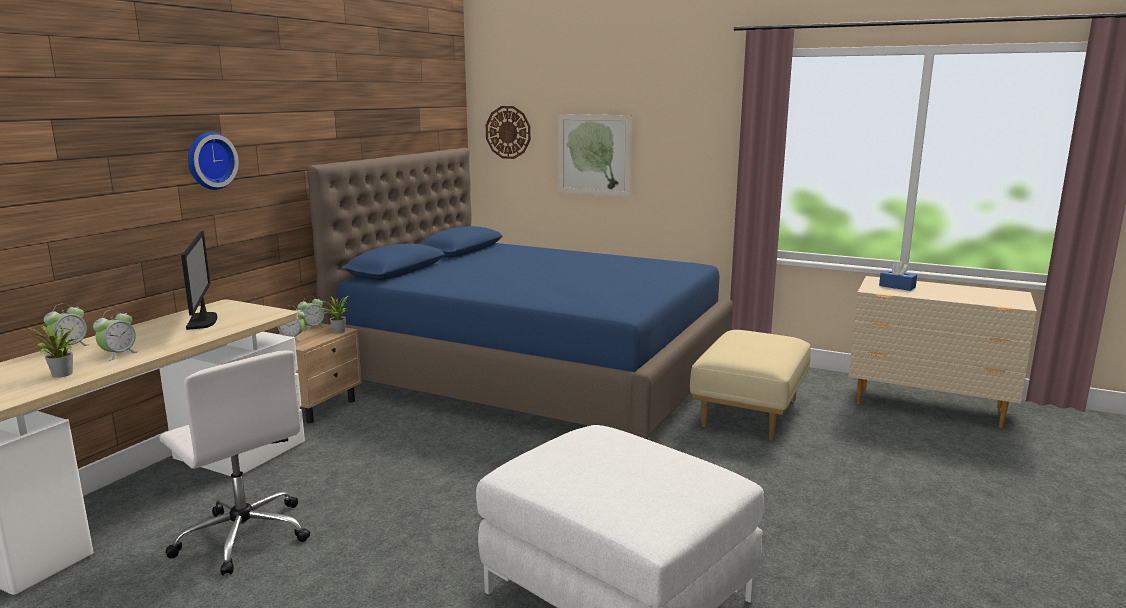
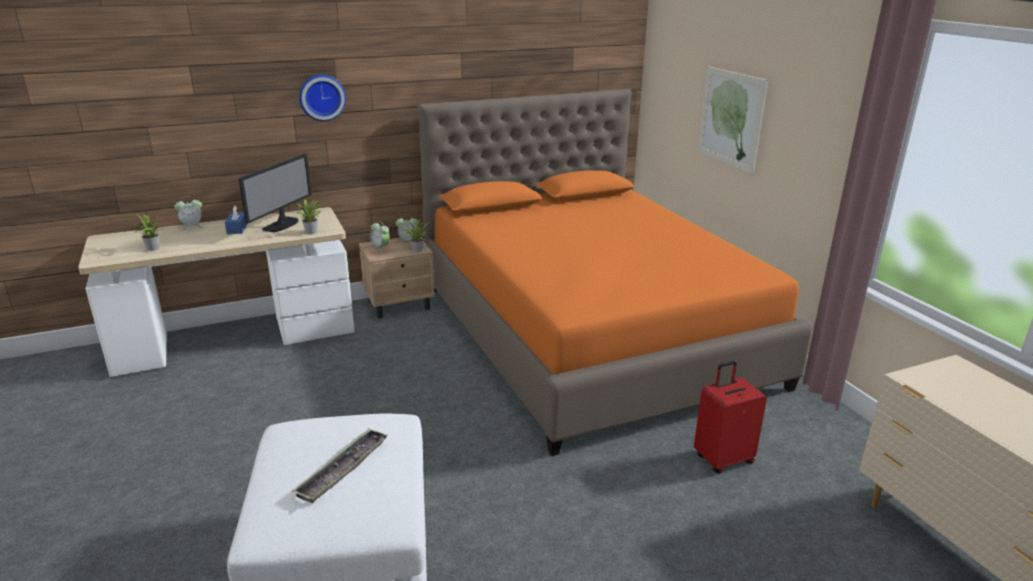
camera: 40 degrees right, 10 degrees up
(118, 354) = (199, 241): alarm clock -> none
(243, 535) = (235, 391): white office chair -> none
(258, 318) = (312, 232): none -> potted plant
(508, 132) = (669, 78): wall clock -> none
(535, 374) = (590, 334): blue bed -> orange bed
(630, 467) = (343, 469): none -> tray
(748, 413) = (722, 458): beige ottoman -> red suitcase
(897, 286) = (961, 386): blue tissue box -> blue tissue box (237, 228)

